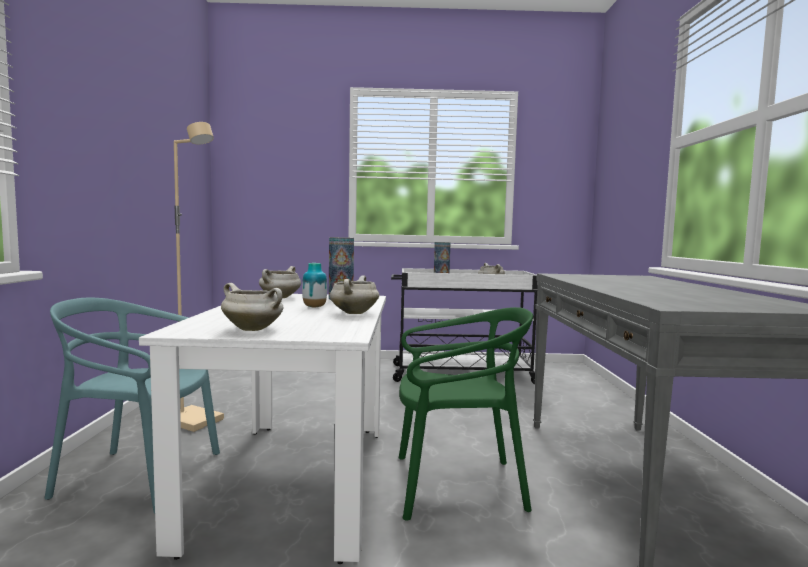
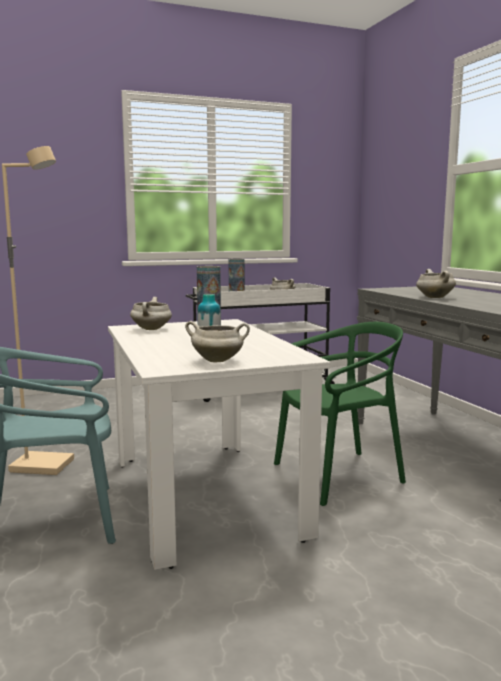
camera: 20 degrees left, 5 degrees up
(354, 313) = (257, 338): white cooking pot -> white cooking pot (434, 297)

